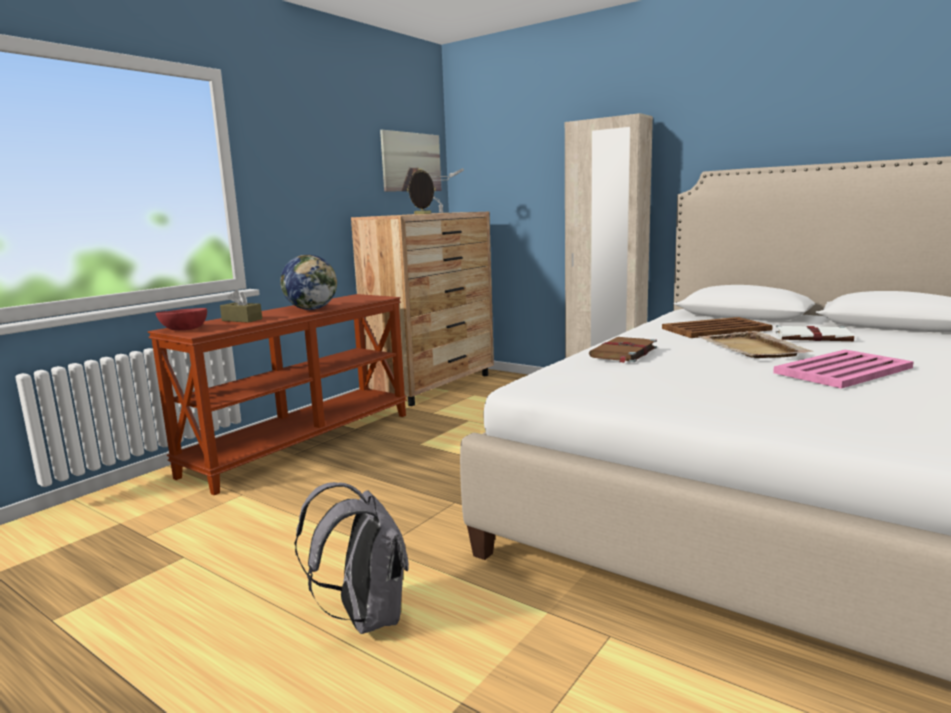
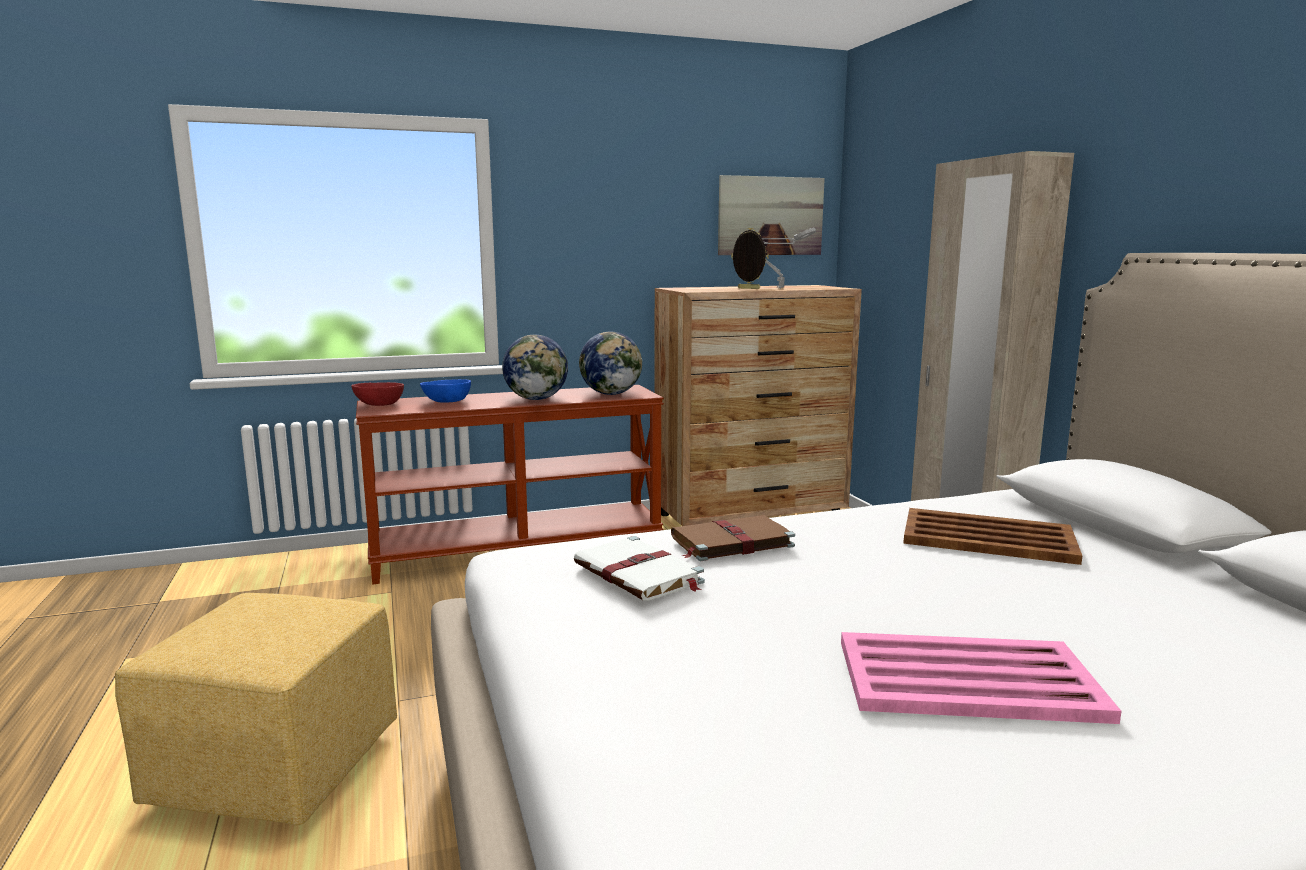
camera: 35 degrees right, 0 degrees up
(242, 320) = (447, 402): brown tissue box -> blue bowl
(358, 300) = (611, 394): none -> globe
(365, 617) = (275, 768): grey backpack -> yellow ottoman
(752, 348) = (934, 589): beige tray -> none
(814, 337) = (1121, 600): white book -> white book (639, 574)

